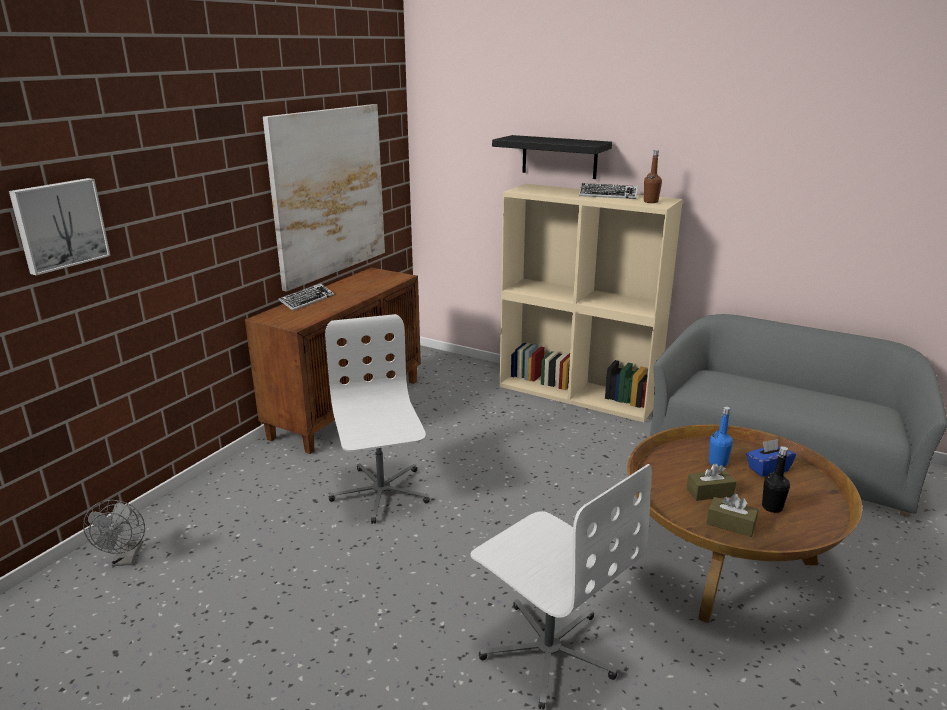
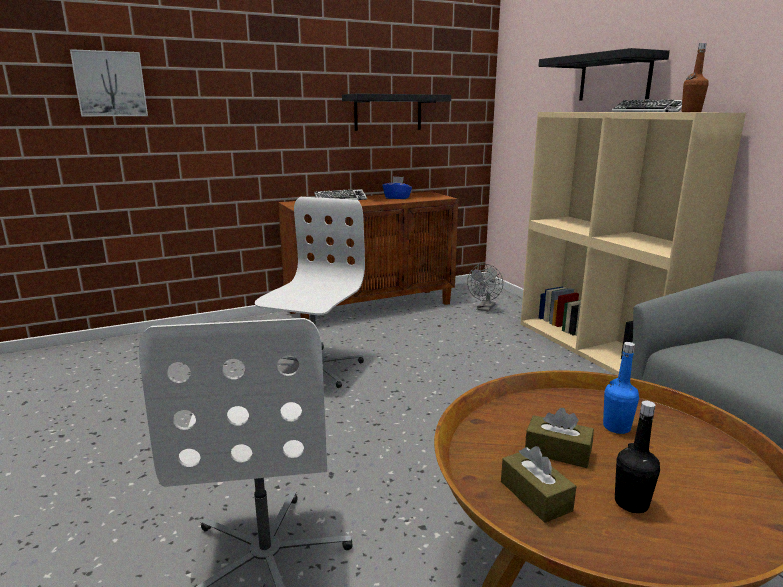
camera: 35 degrees right, 5 degrees down
(126, 559) = (112, 353): grey fan -> grey fan (485, 309)
(329, 193) = (388, 112): picture -> black shelf
(767, 469) = (688, 459): blue tissue box -> blue tissue box (397, 198)

